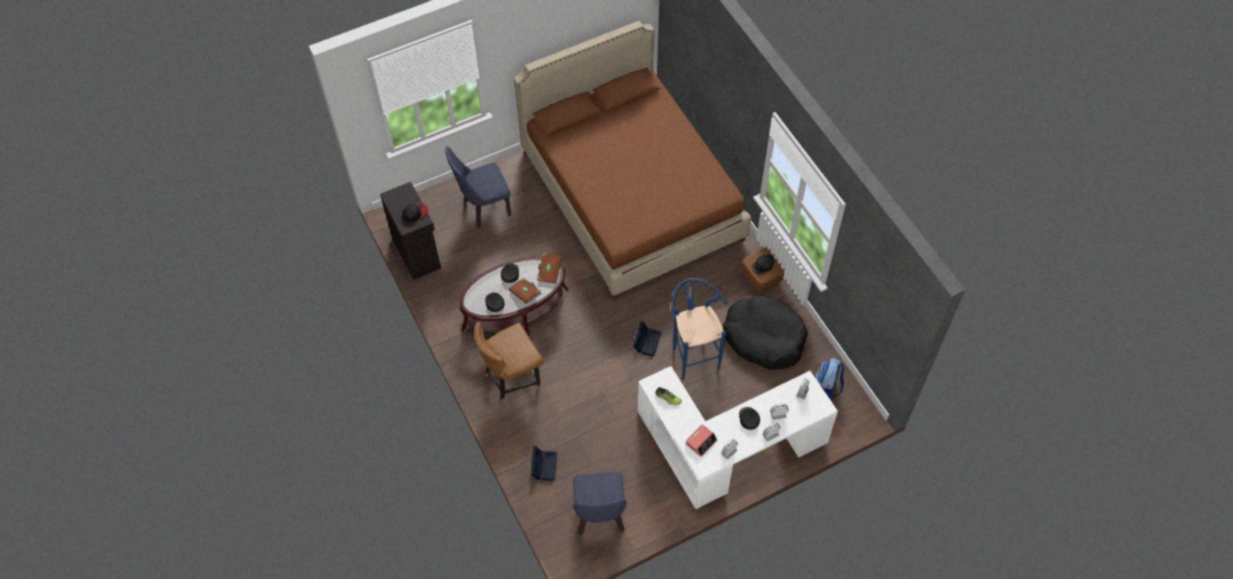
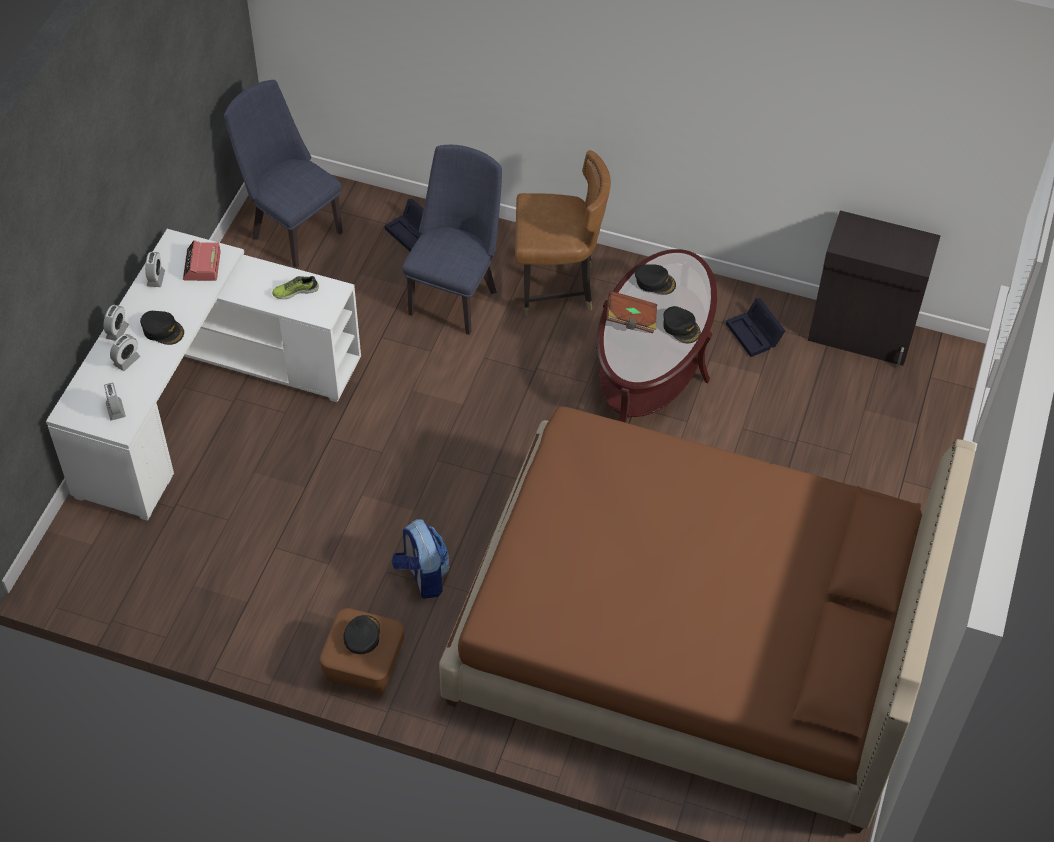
camera: 135 degrees right, 5 degrees down
(415, 213) = (864, 245): cap -> none
(483, 209) = (861, 452): blue chair -> blue chair (455, 296)
(512, 379) = (557, 287): brown chair -> brown chair turned 75 degrees clockwise
(549, 271) = (636, 367): brown book -> none
(647, 341) = (440, 451): black storage box -> black storage box (755, 335)
(693, 355) = (360, 480): blue stool -> none
(764, 337) = (281, 576): black dog bed -> none
(827, 387) = (129, 575): backpack -> backpack (422, 576)

